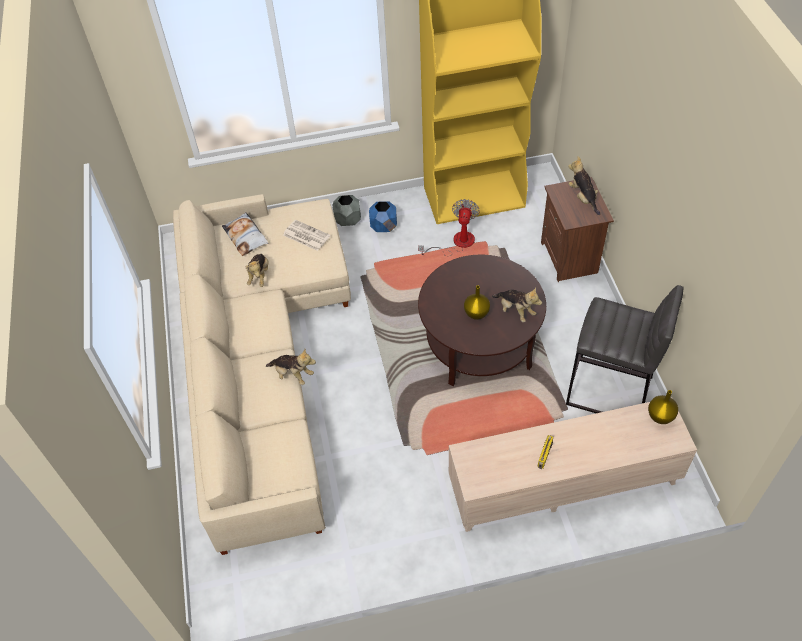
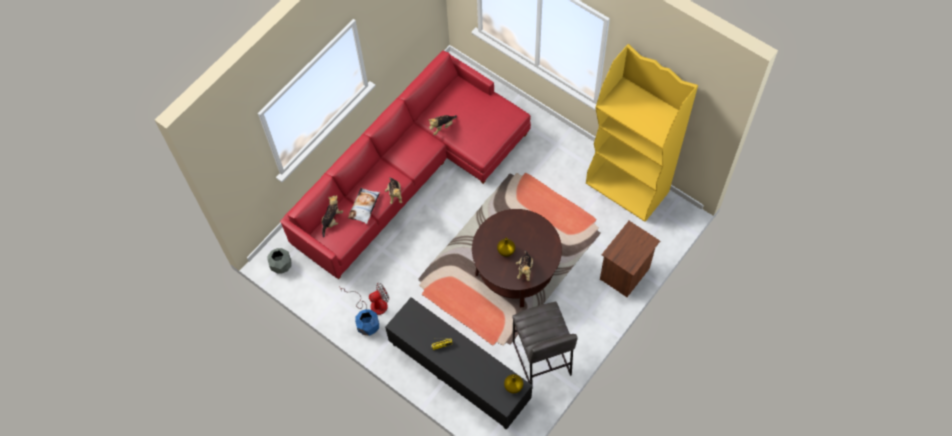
camera: 50 degrees right, 10 degrees up
(246, 237) = (462, 98): pillow -> pillow (364, 207)
(262, 361) = (411, 171): beige sofa -> red sofa
(305, 235) = (489, 126): newspaper -> none
(347, 220) = (545, 134): grey planter -> grey planter (281, 265)
(384, 226) = (558, 157): blue planter -> blue planter (368, 327)
(456, 243) = (580, 204): fan -> fan (372, 304)
(563, 484) = (459, 373): beige tv stand -> black tv stand
(583, 198) = (637, 247): plush toy -> plush toy (332, 220)

